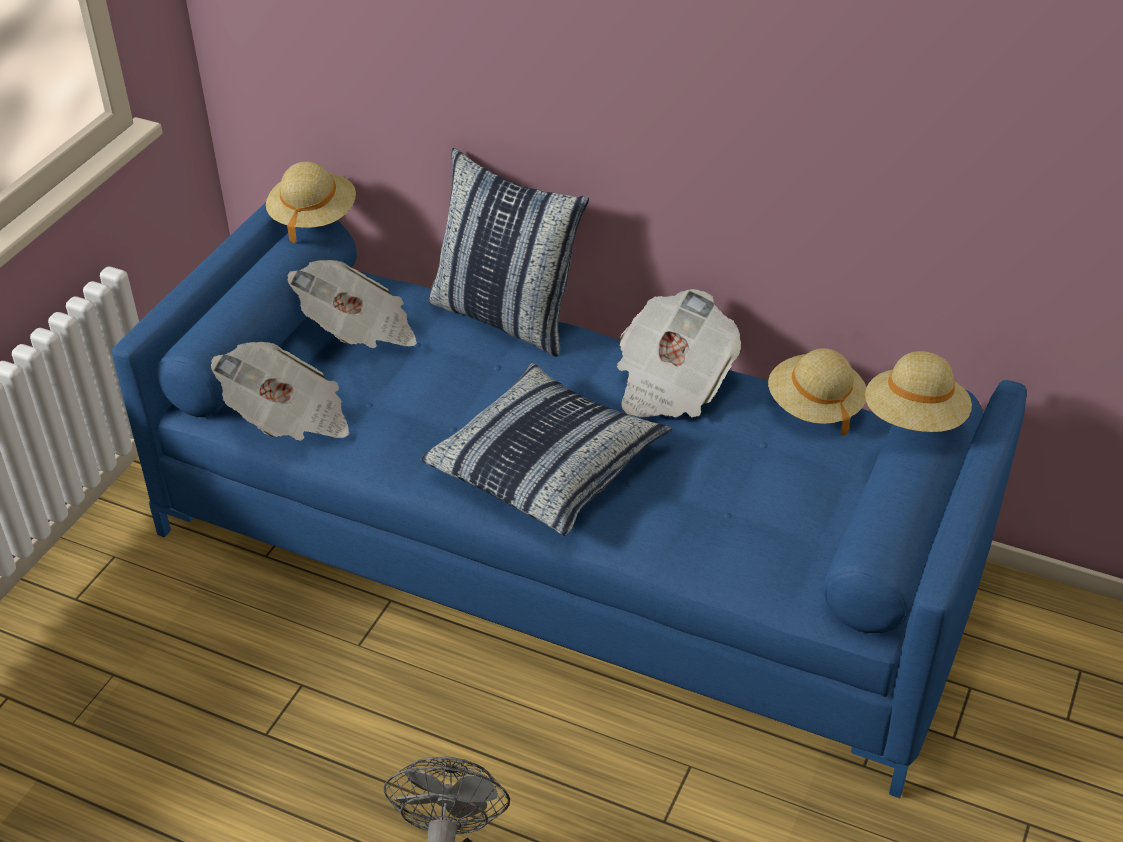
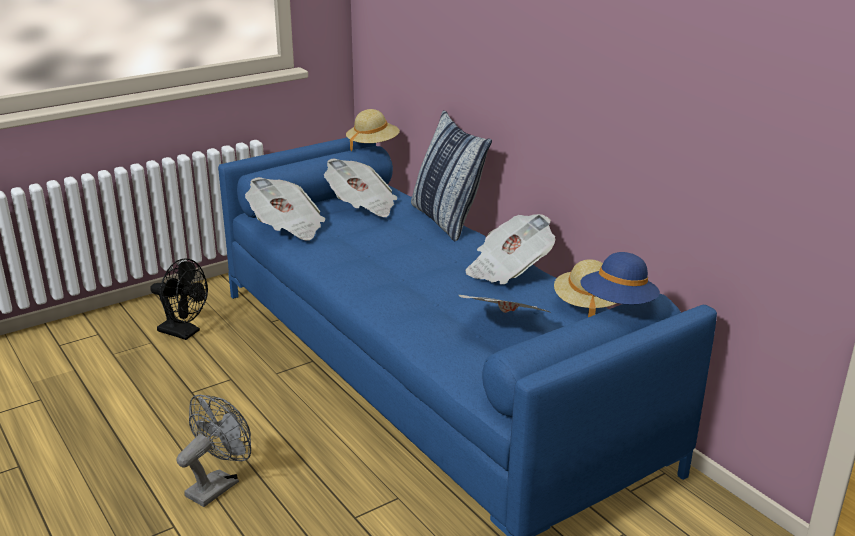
camera: 30 degrees right, 15 degrees down
(149, 634) = (184, 332): none -> black fan
(547, 464) = (397, 282): pillow -> none
(756, 487) = (506, 325): none -> newspaper
(914, 420) = (618, 304): beige hat -> blue hat

